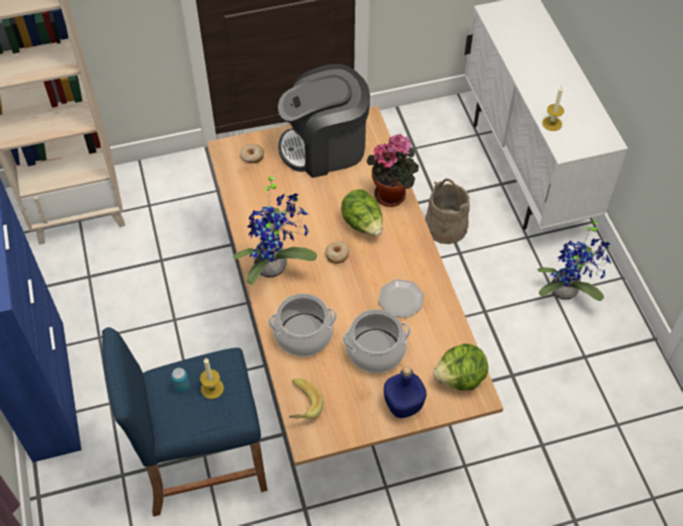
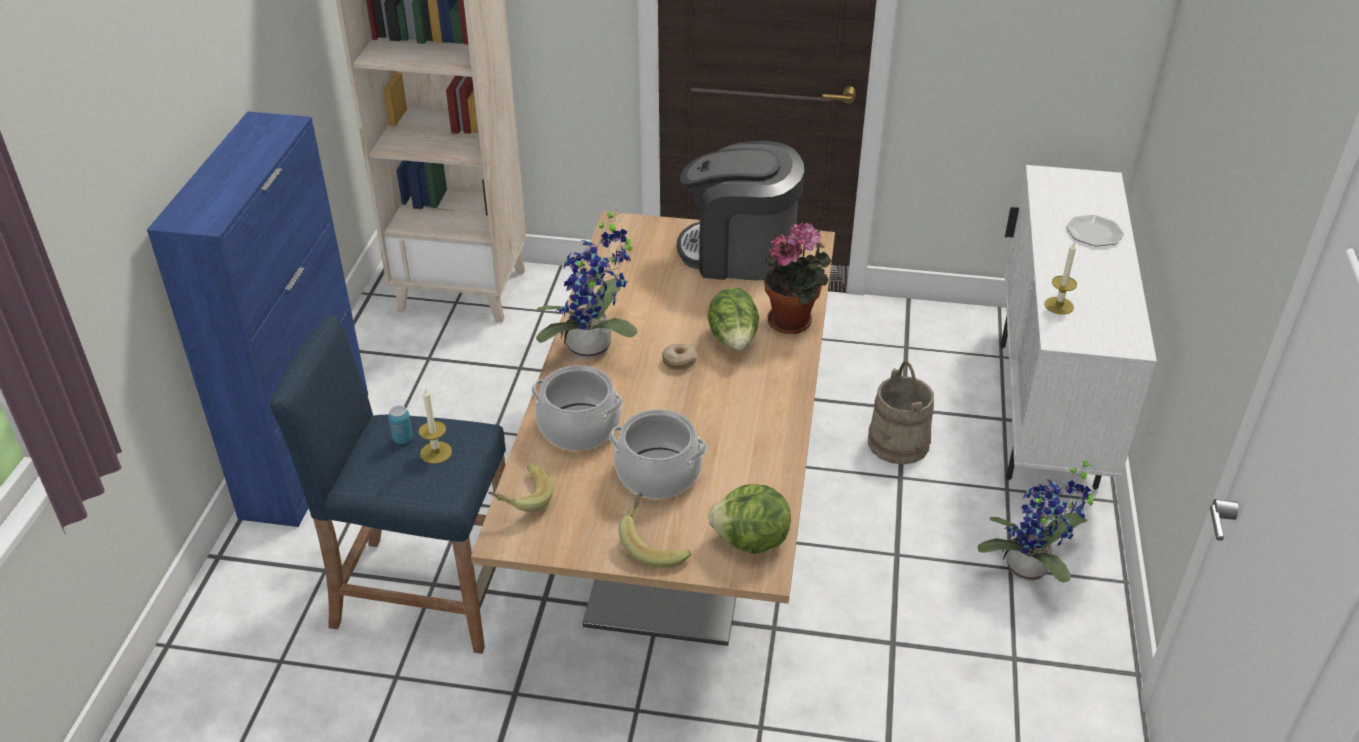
camera: 25 degrees right, 15 degrees down
(252, 156) = (644, 238): donut -> none
(400, 299) = (729, 431): plate -> plate (1094, 232)
(404, 404) = (655, 543): blue bottle -> banana

